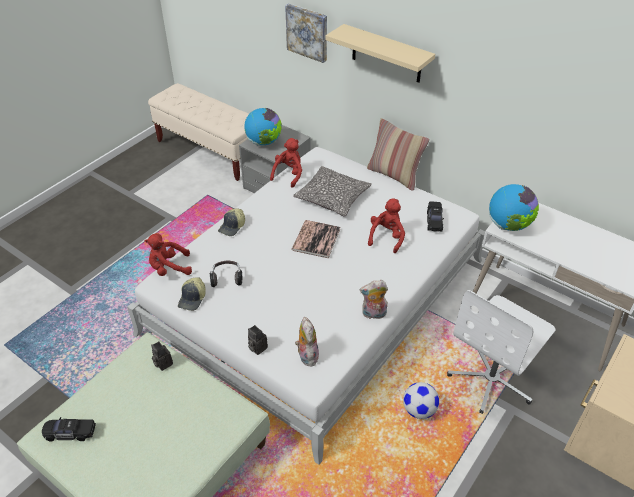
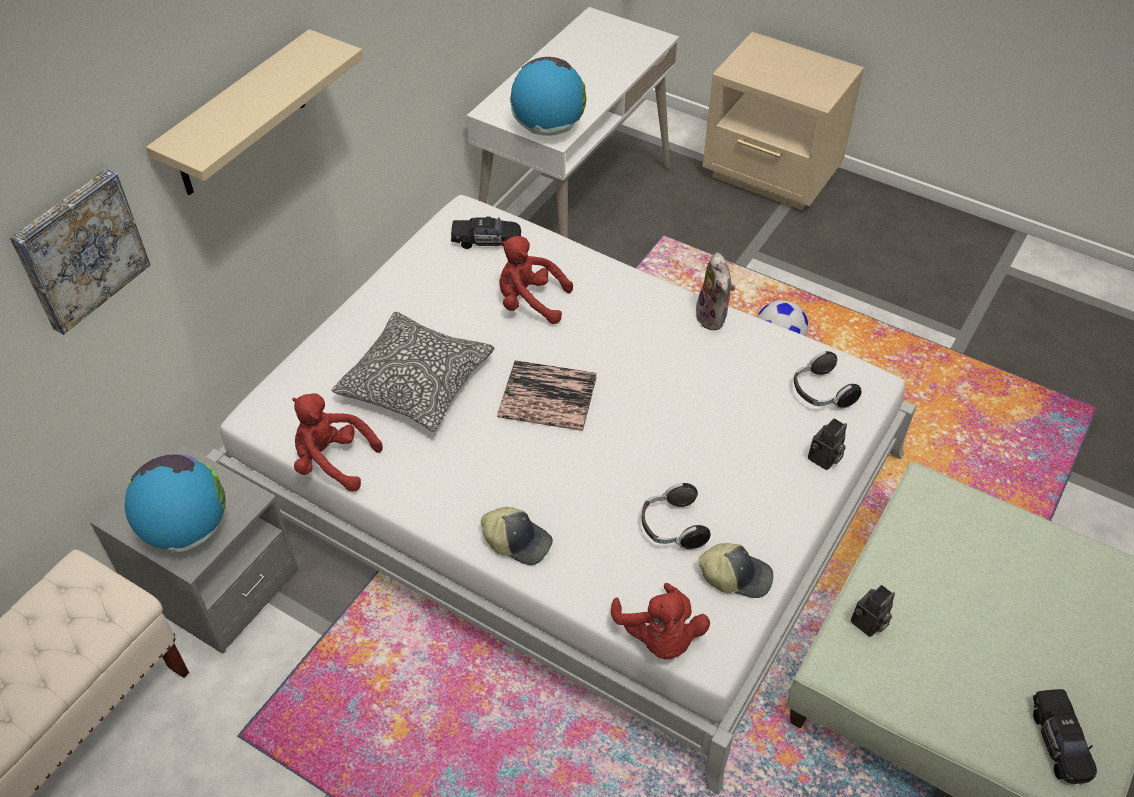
camera: 95 degrees left, 5 degrees up
(306, 355) = (820, 393): plush toy -> headphones
(394, 175) = (345, 294): pillow -> none
(491, 379) = (704, 267): white office chair -> none

